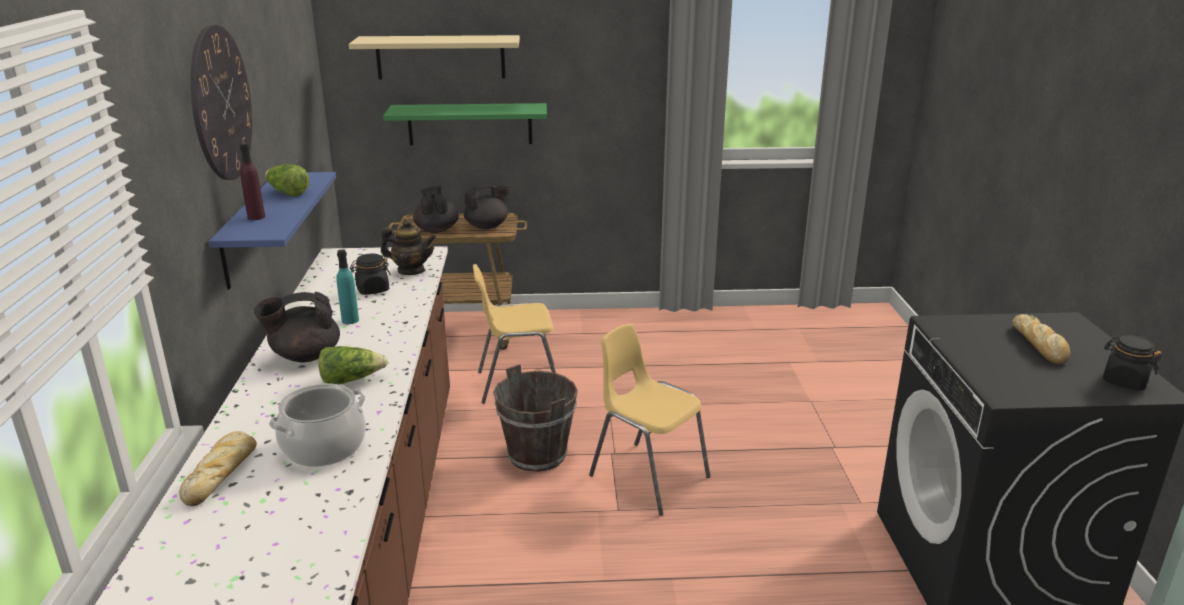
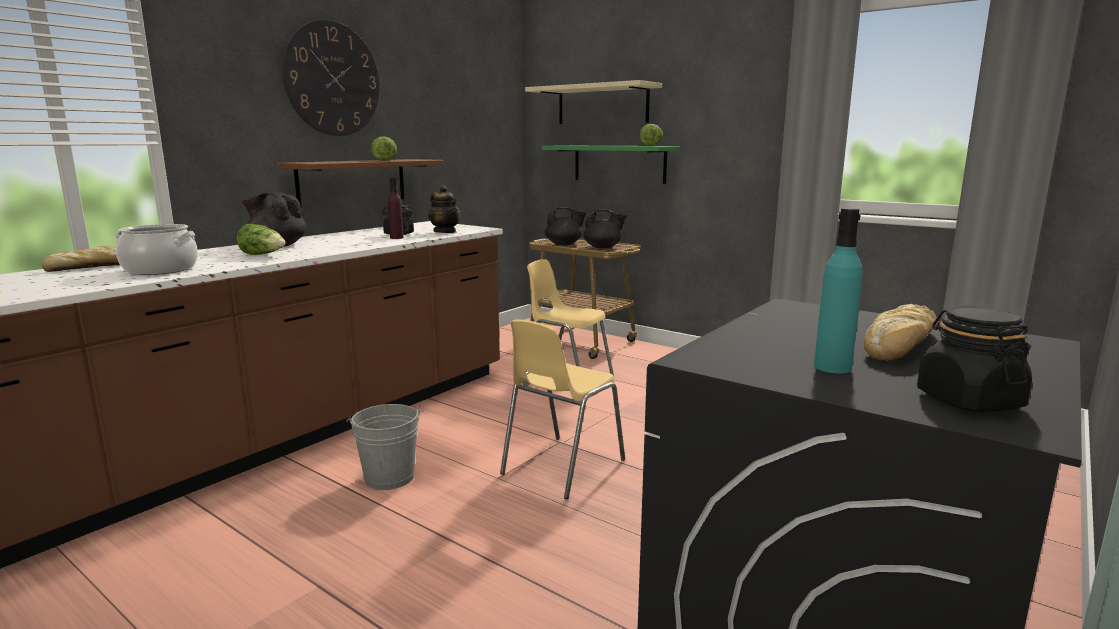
camera: 40 degrees right, 10 degrees down
(250, 229) = (352, 182): blue shelf -> brown shelf
(256, 217) = (331, 161): purple bottle -> purple bottle (396, 238)
(350, 320) = (345, 240): turquoise bottle -> turquoise bottle (832, 367)
(436, 230) = (564, 244): black teapot -> black teapot turned 60 degrees clockwise
(521, 107) = (651, 145): none -> lettuce
(534, 555) = (389, 477): none -> grey bucket
(538, 455) = (503, 422): brown bucket -> none
(648, 476) = (561, 467): yellow chair -> yellow chair turned 135 degrees counterclockwise

